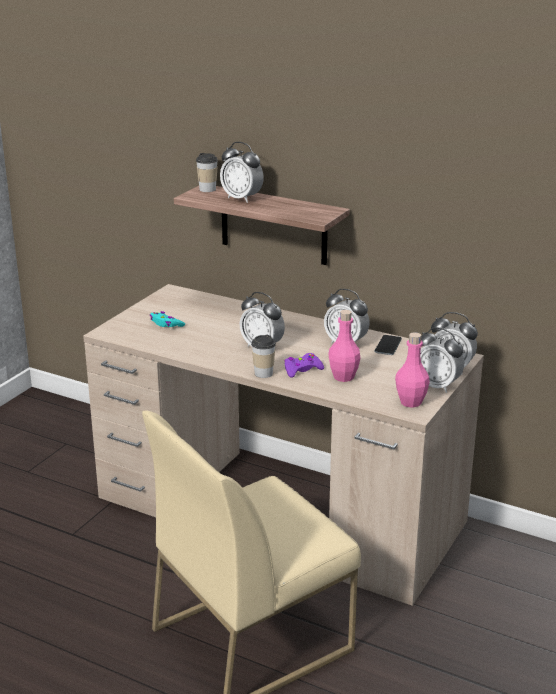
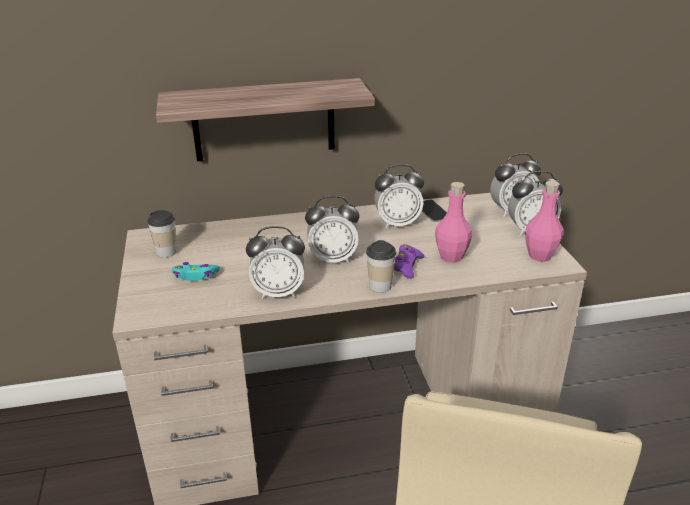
camera: 40 degrees left, 5 degrees up
(207, 189) = (179, 96): cup -> cup (166, 252)
(242, 198) = (237, 95): alarm clock -> alarm clock (278, 292)

